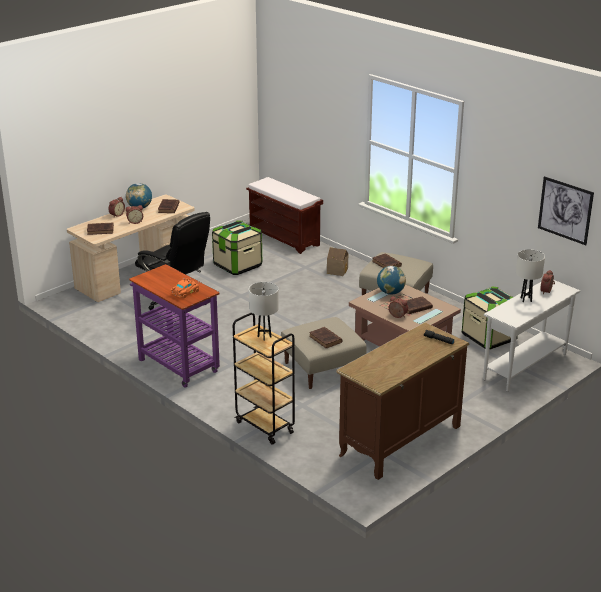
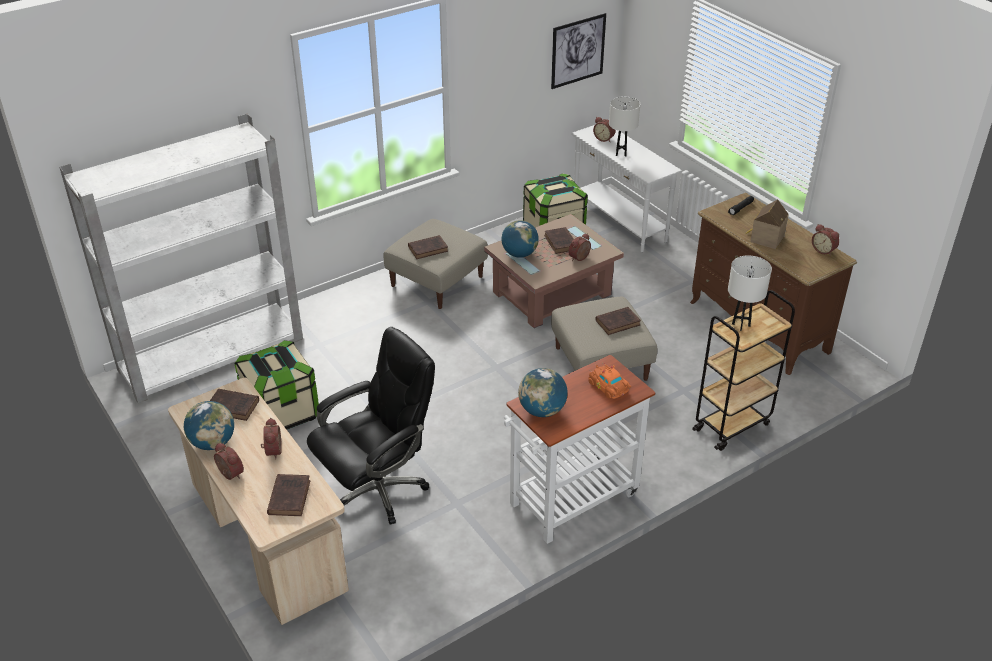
camera: 80 degrees left, 10 degrees up
(159, 274) = (542, 410): none -> globe
(177, 366) = (572, 500): purple cart -> white cart
(285, 238) = (212, 354): brown bench -> white bookcase
(337, 270) = (343, 317): toy house -> toy house (765, 238)
(389, 377) = (824, 250): none -> alarm clock

